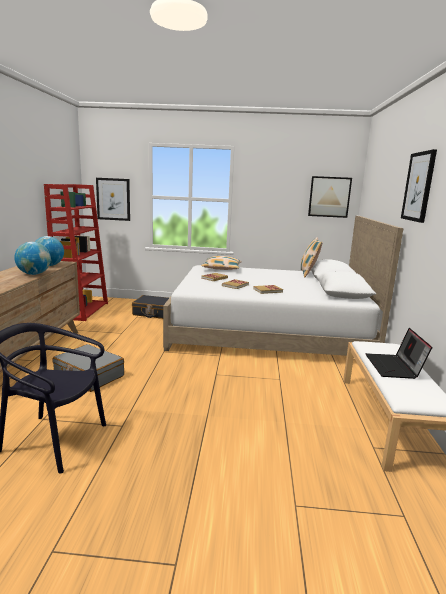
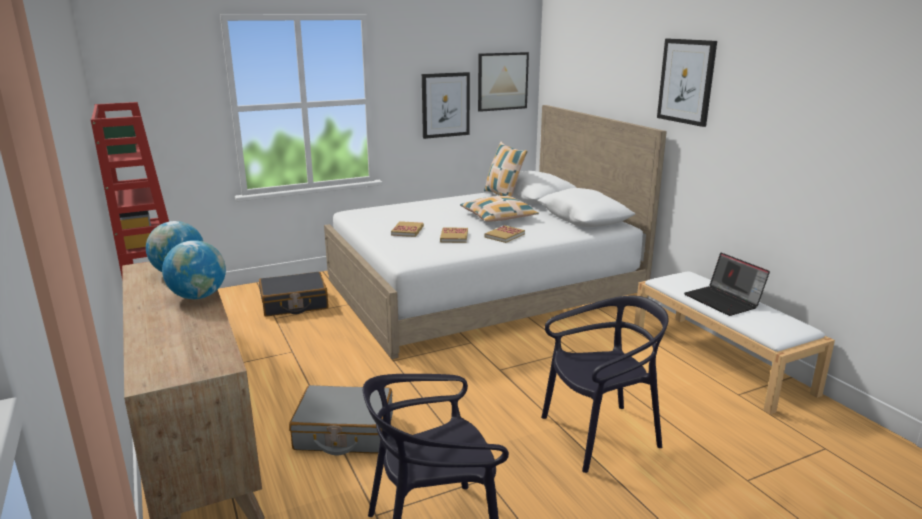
camera: 30 degrees left, 5 degrees up
(113, 199) = (163, 120): picture -> picture (445, 105)
(221, 268) = (386, 211): pillow -> pillow (498, 217)
(225, 431) = (600, 435): none -> black chair

